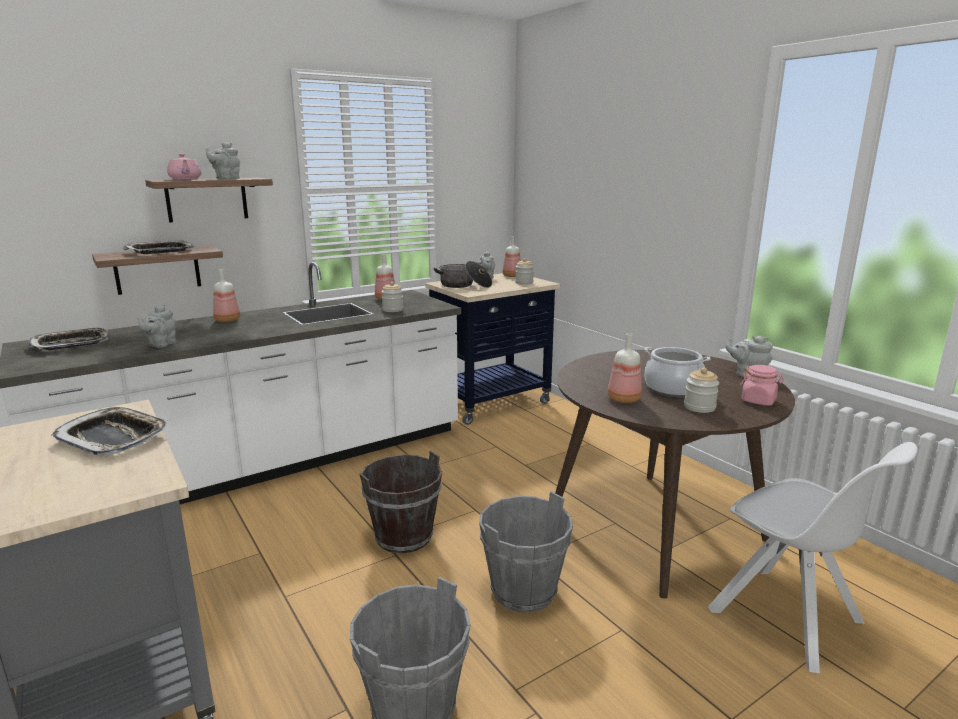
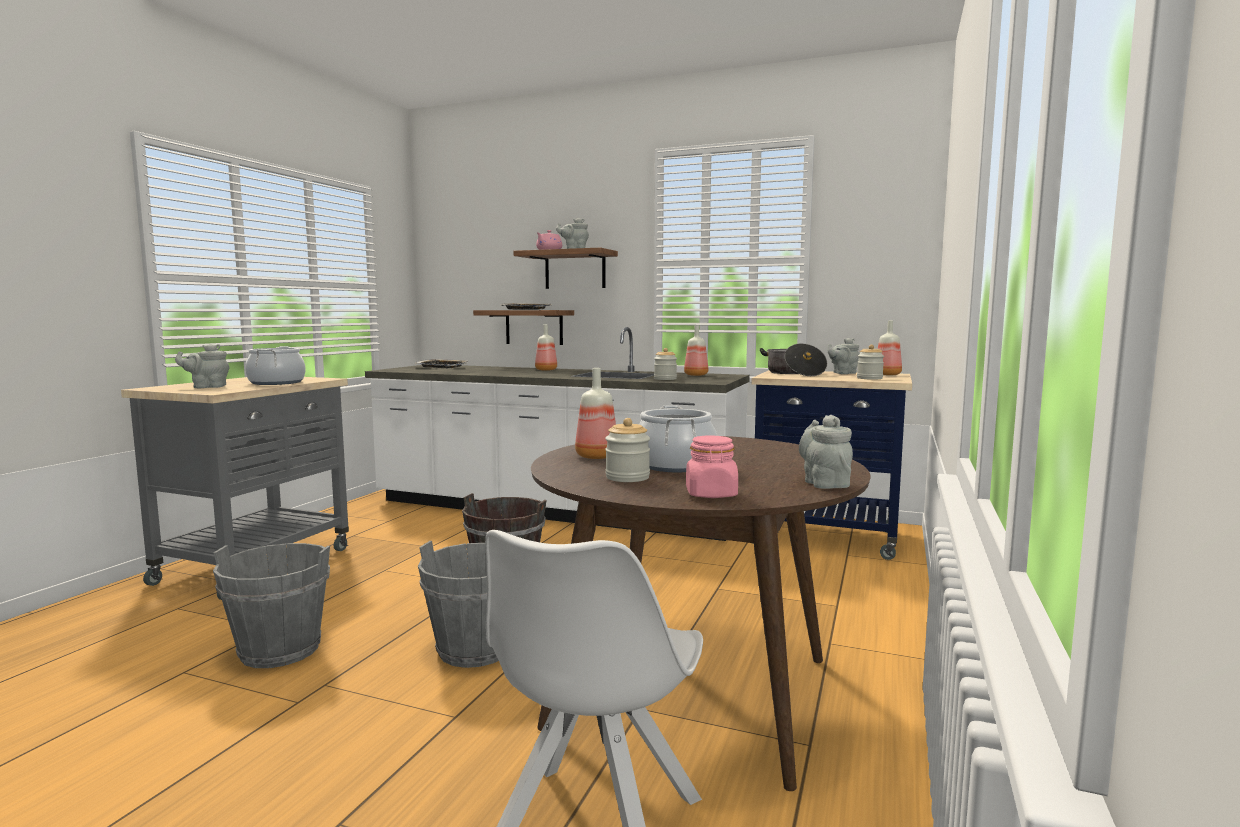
camera: 55 degrees right, 10 degrees down
(114, 438) = (277, 383): tray -> cooking pot
(161, 344) = (467, 372): grey teapot -> grey teapot (207, 387)

